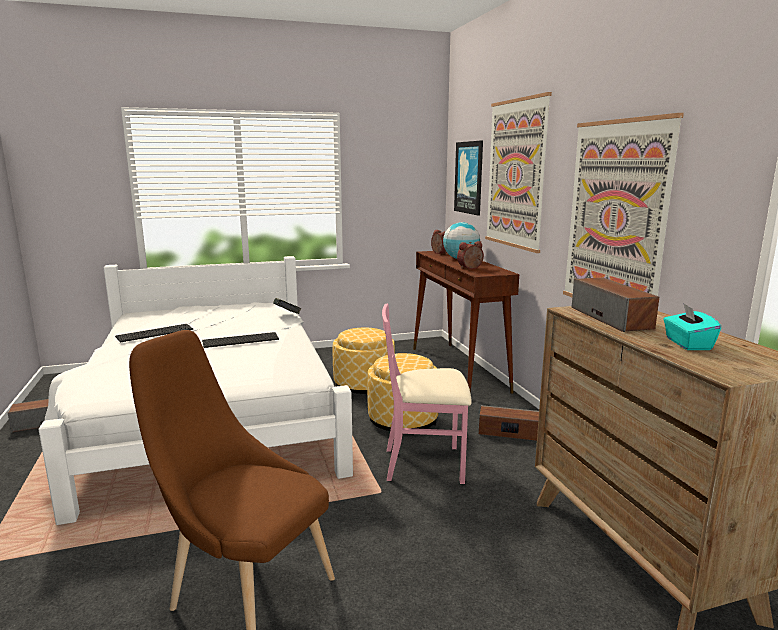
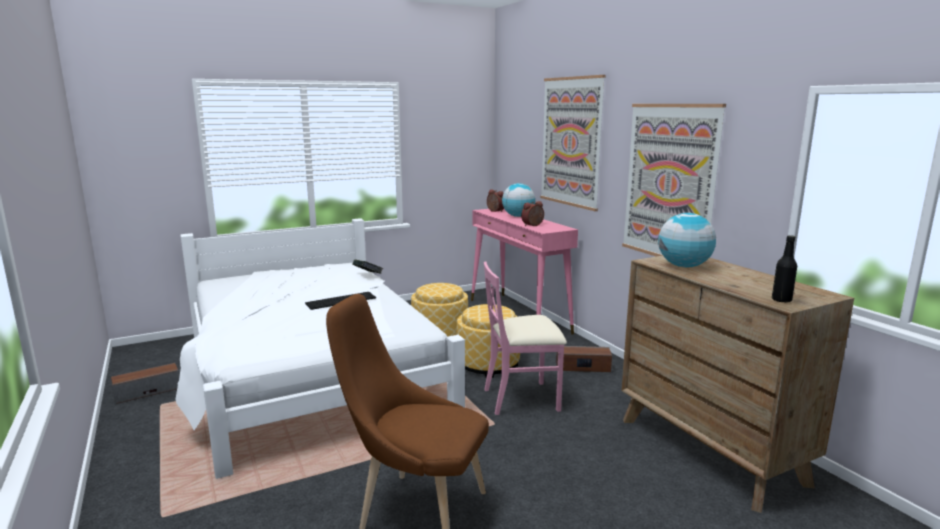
camera: 10 degrees left, 0 degrees up
(155, 332) = (252, 298): keyboard -> none
(458, 369) = (518, 316): brown console table -> pink console table
(469, 177) = (520, 142): picture -> none
(611, 318) = (684, 266): speaker -> globe
(687, 344) = (748, 284): turquoise tissue box -> none
(724, 368) = (781, 300): none -> black bottle

